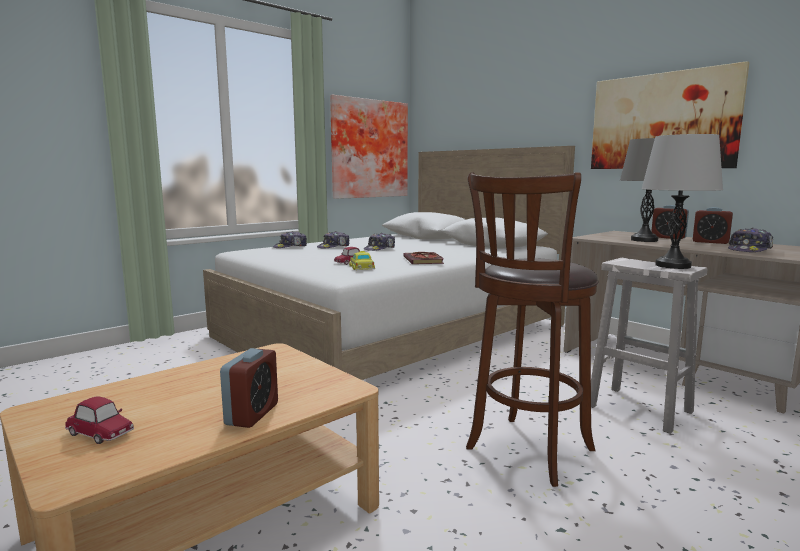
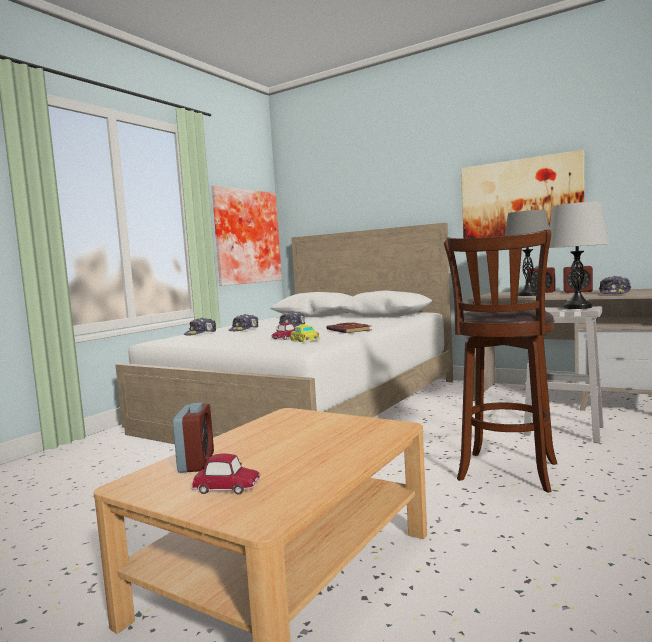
camera: 15 degrees left, 5 degrees down
(252, 414) = (343, 454): alarm clock -> alarm clock (196, 463)

